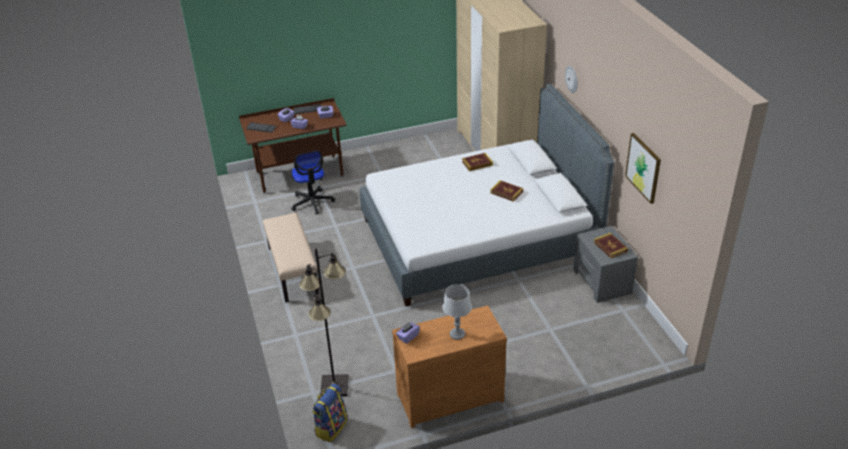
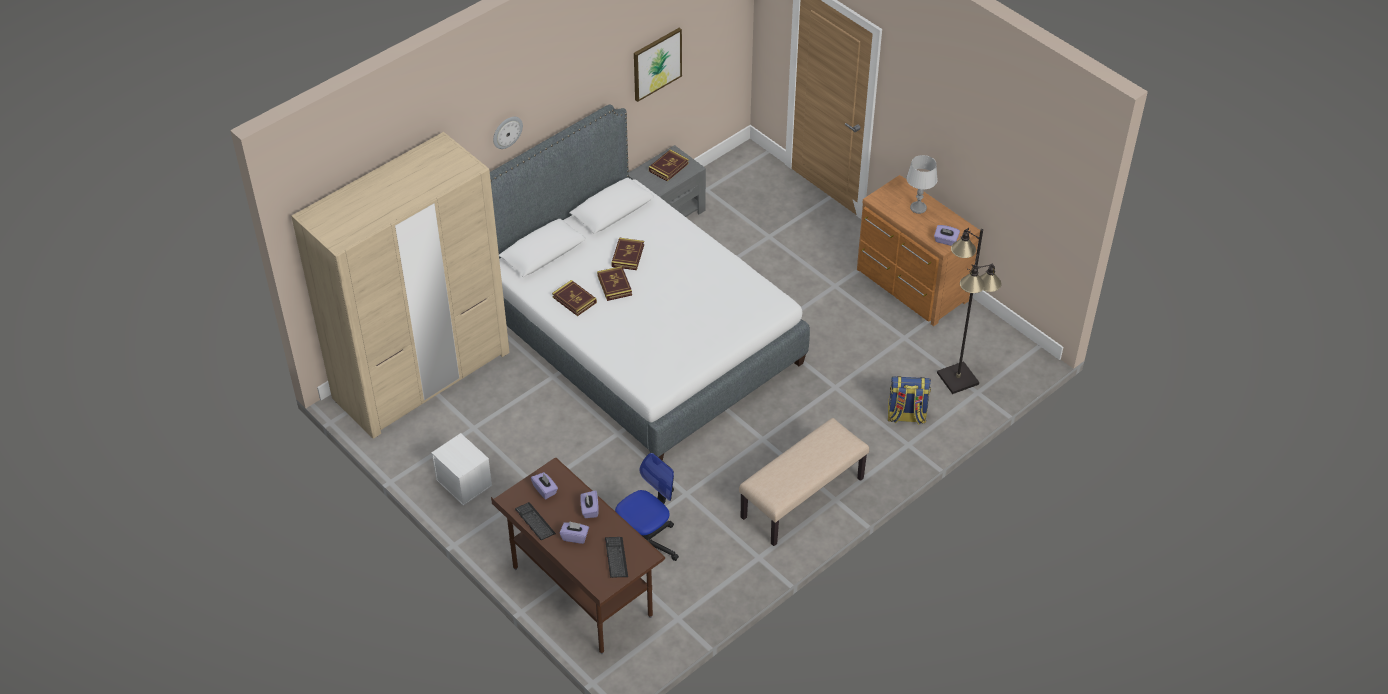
camera: 115 degrees left, 10 degrees up
(331, 427) = (1009, 360): backpack -> backpack (906, 416)
(404, 152) = (464, 482): none -> white storage box
(480, 181) = (614, 285): none -> book

